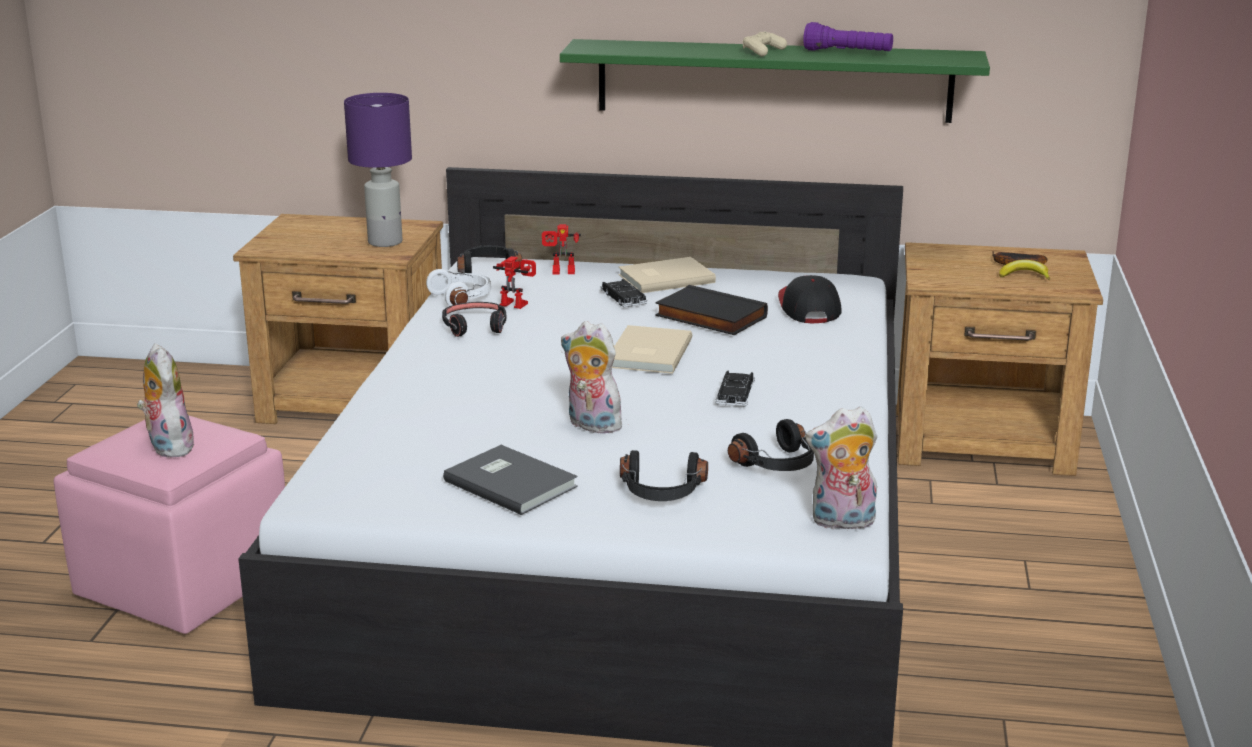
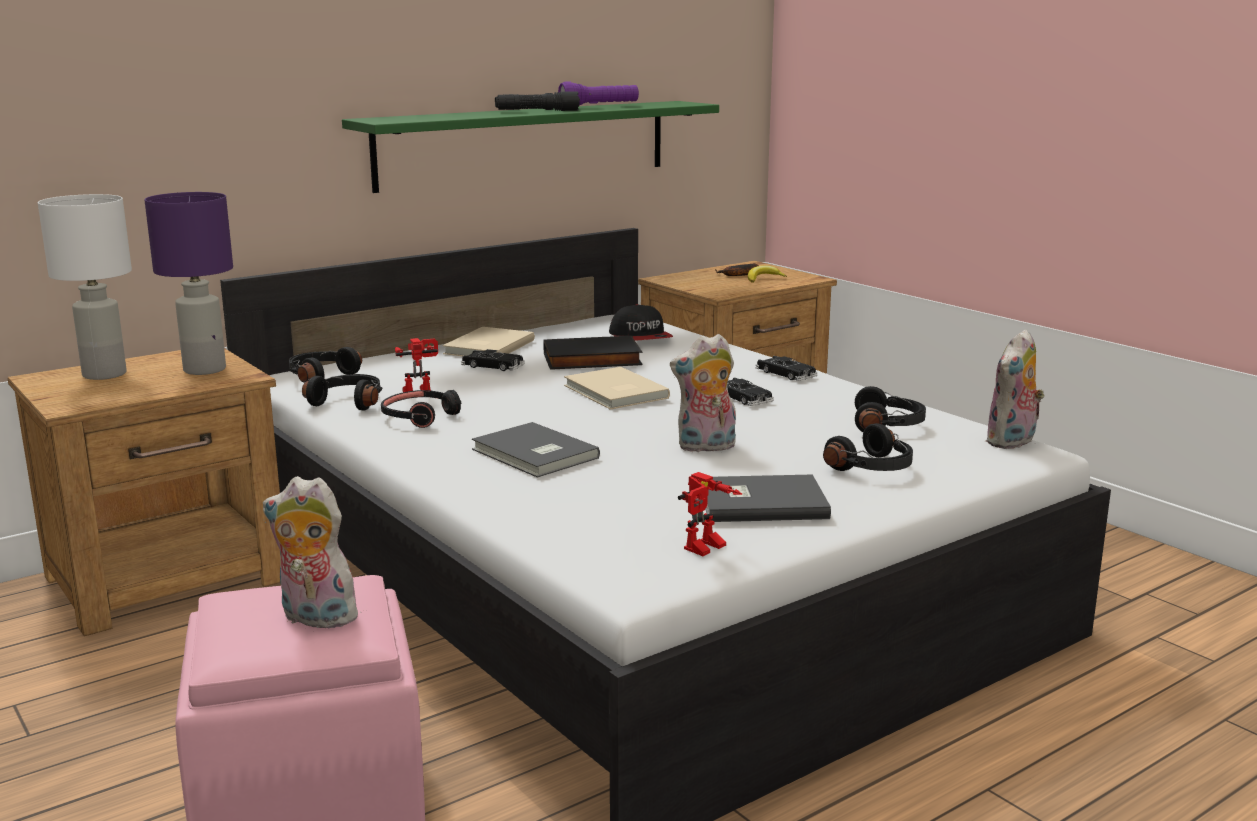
camera: 45 degrees left, 5 degrees down
(327, 228) = (105, 375): none -> white table lamp
(462, 298) = (349, 402): white headphones -> black headphones
(471, 385) = (533, 455): none -> grey book
(561, 272) = (390, 364): toy robot -> toy robot (707, 549)
(763, 51) = (537, 111): beige game controller -> black flashlight
(808, 307) = (641, 337): cap -> cap turned 150 degrees counterclockwise
(833, 385) = (785, 374): none -> black toy car

